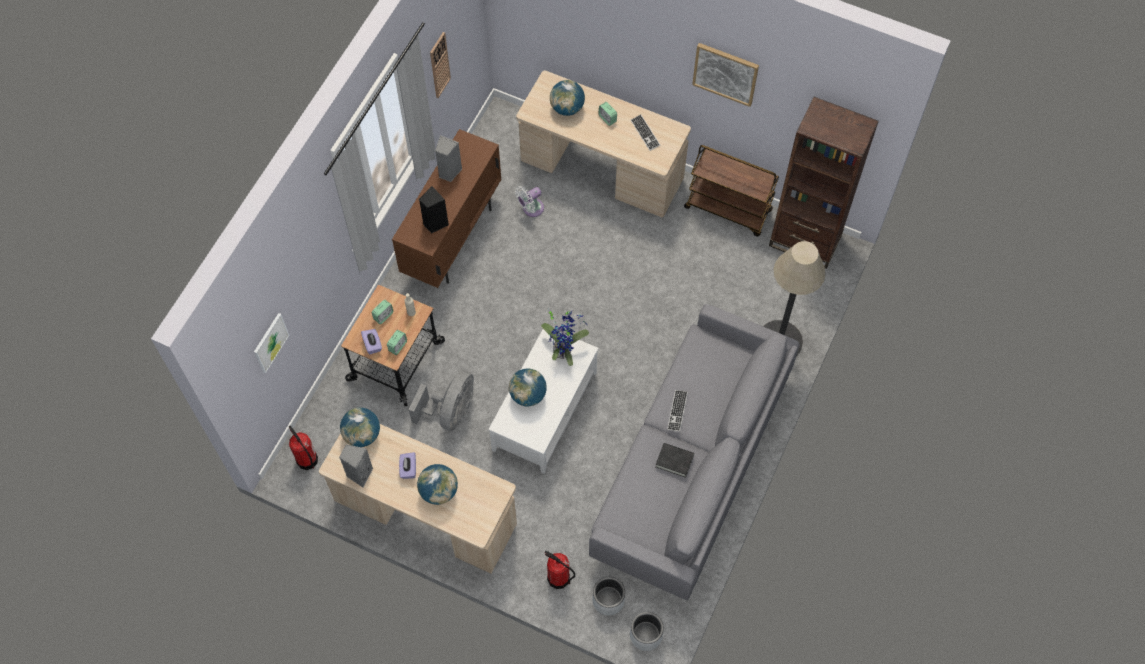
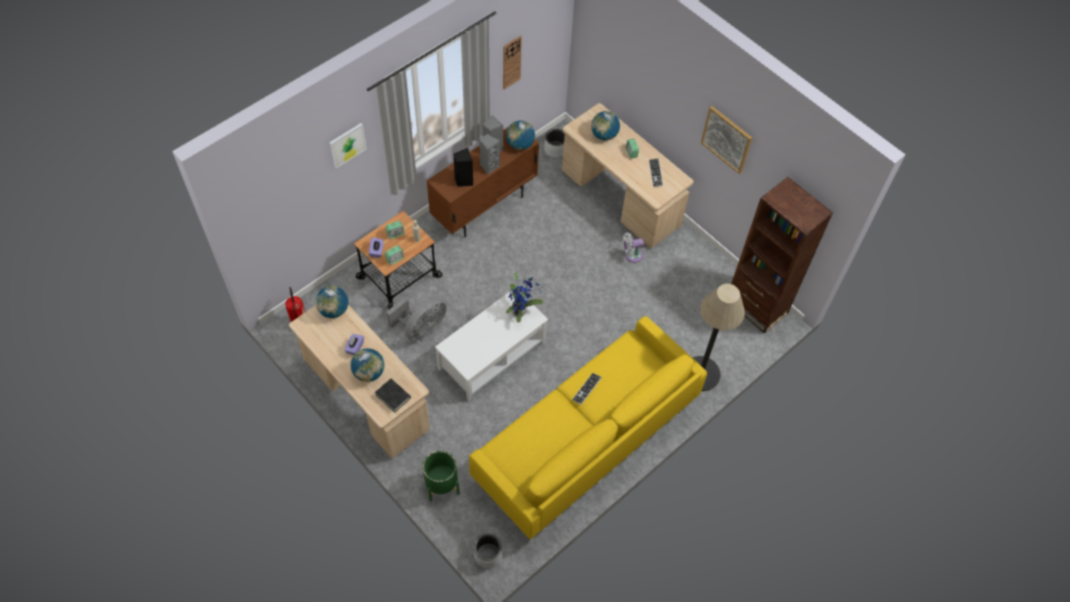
camera: 20 degrees right, 5 degrees down
(270, 342) = (289, 211): picture -> picture (347, 145)
(359, 474) = (317, 337): grey speaker -> grey speaker (489, 166)
(528, 395) = (477, 333): globe -> globe (520, 144)
(531, 209) = (553, 207): white fan -> white fan (632, 255)
(558, 578) = (441, 484): fire extinguisher -> green planter
(608, 600) = (472, 516): grey planter -> grey planter (555, 149)
(674, 461) = (566, 425): black book -> black book (393, 396)
(690, 465) = (585, 439): grey sofa -> yellow sofa
(728, 209) = (706, 261): brown cart -> none

